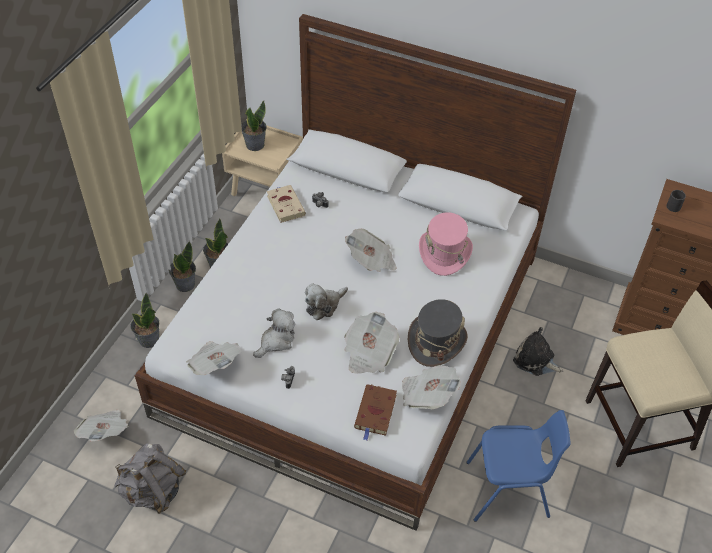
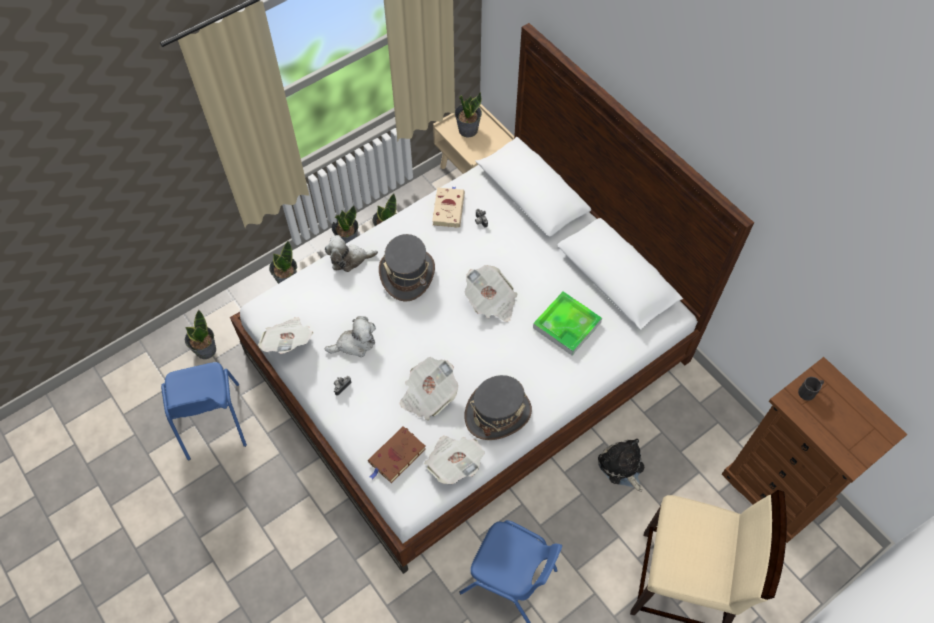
camera: 30 degrees right, 10 degrees up
(105, 432) = (205, 350): newspaper -> potted plant
(153, 491) = (212, 422): grey backpack -> blue chair
(286, 268) = (407, 274): none -> grey hat
(324, 305) = (418, 328): plush toy -> plush toy (349, 259)
(445, 253) = (567, 325): pink hat -> tray

